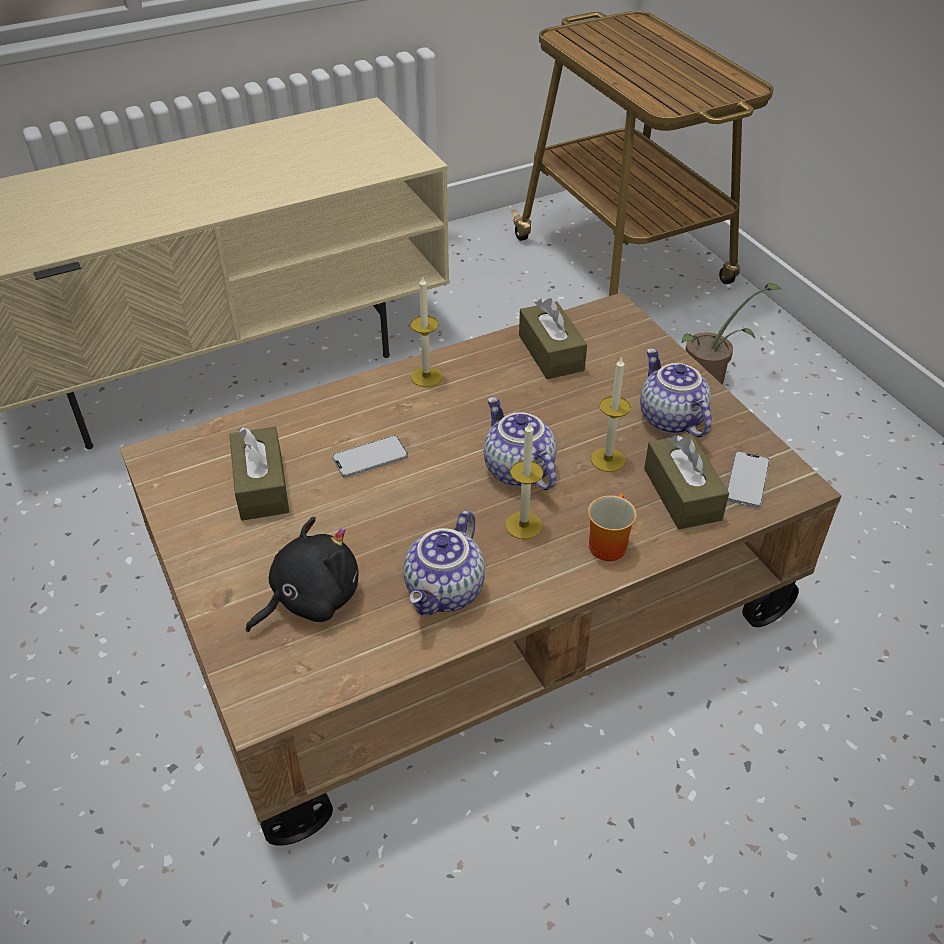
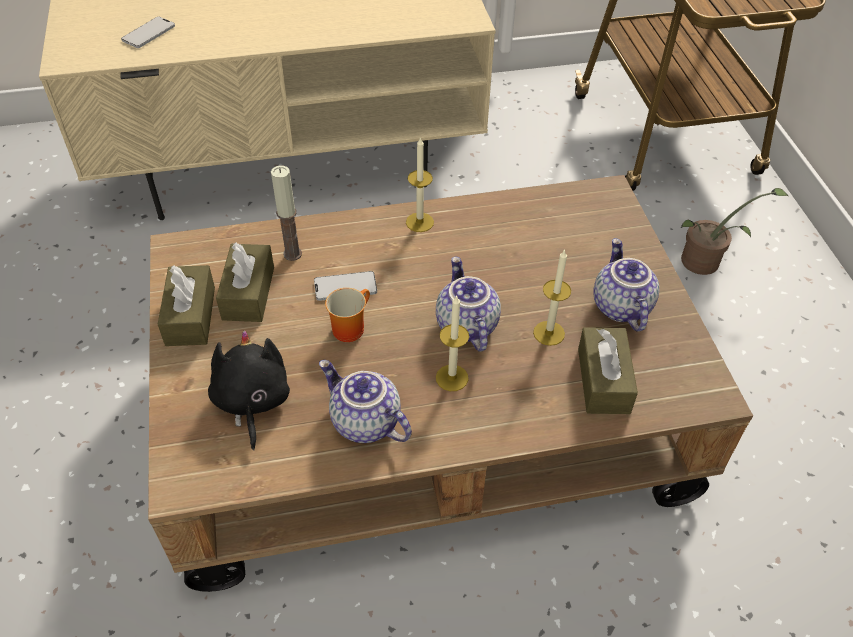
camera: 15 degrees right, 5 degrees up
(296, 435) = (292, 254): none -> candle
(310, 598) = (251, 401): black plush toy -> black plush toy turned 75 degrees counterclockwise
(446, 592) = (364, 423): teapot -> teapot turned 90 degrees clockwise
(551, 353) = (536, 221): brown tissue box -> brown tissue box (190, 316)
(606, 543) = (517, 410): mug -> mug (348, 326)
(747, 480) = (668, 381): phone -> phone (148, 33)

